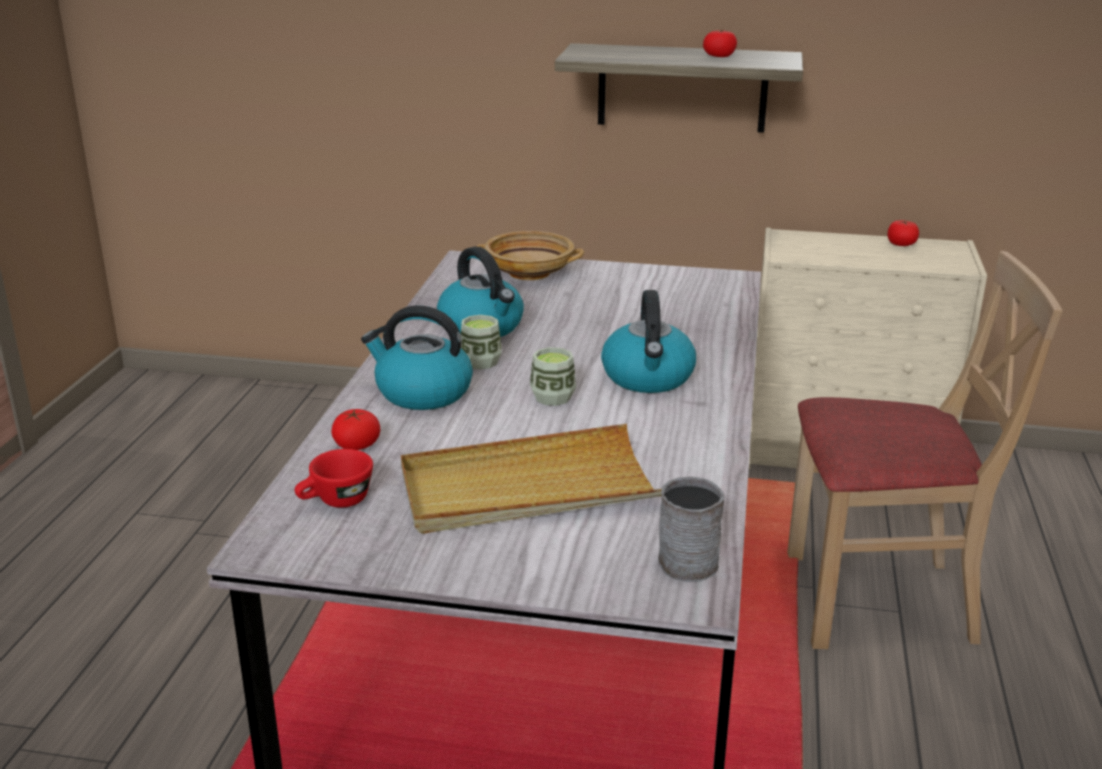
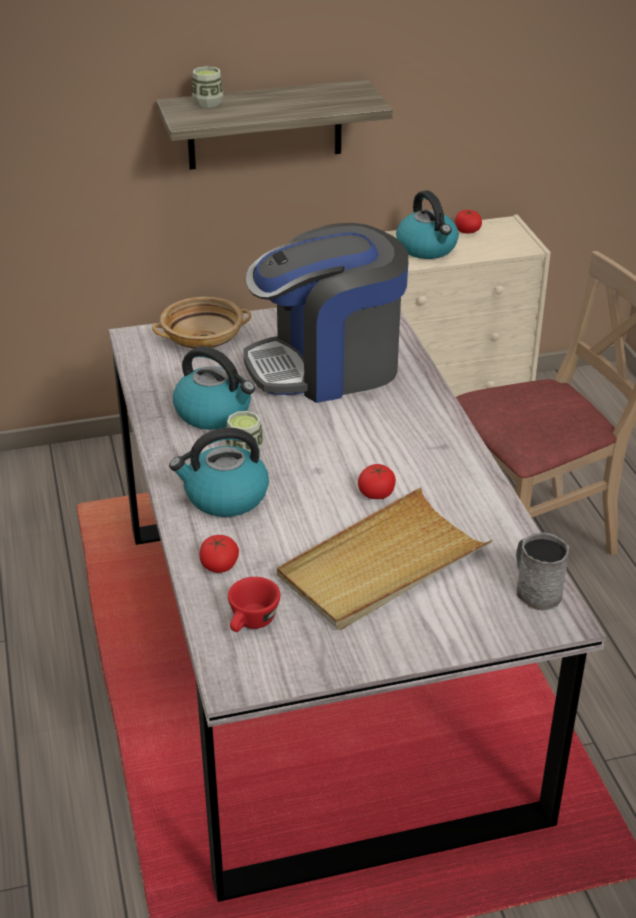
camera: 25 degrees left, 10 degrees up
(552, 397) = (331, 472): cup -> cup (208, 103)
(635, 314) = (327, 366): none -> coffee machine
(648, 378) = (387, 431): kettle -> kettle (427, 248)
(719, 56) = (307, 99): tomato -> tomato (376, 493)

